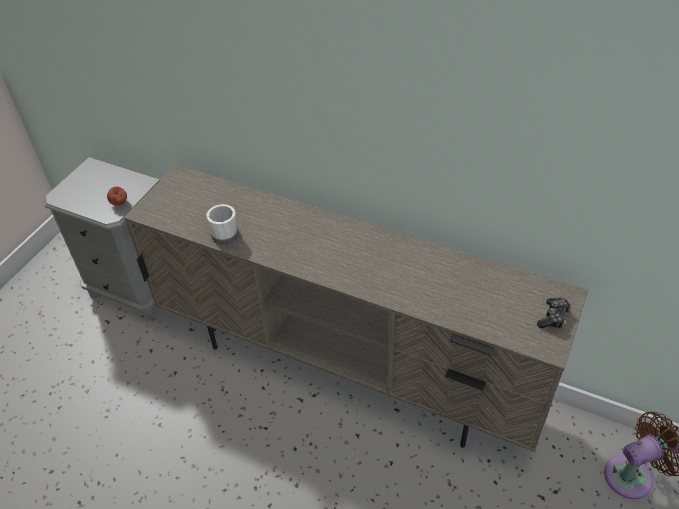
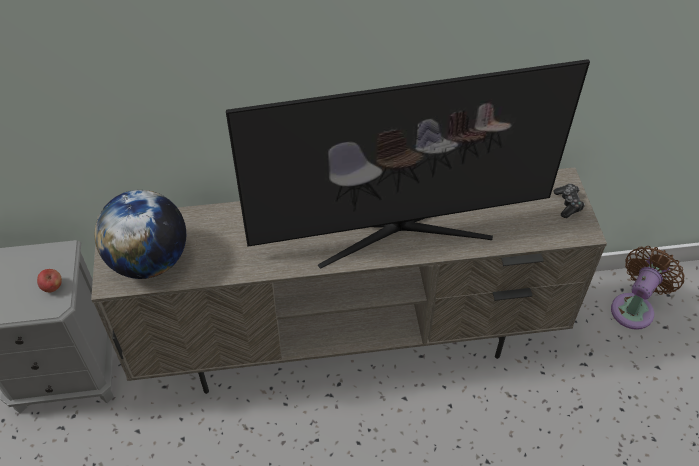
camera: 35 degrees left, 5 degrees up
(181, 209) = (149, 261): none -> globe
(226, 234) = (222, 264): white mug -> none
(380, 270) = (399, 230): none -> television

